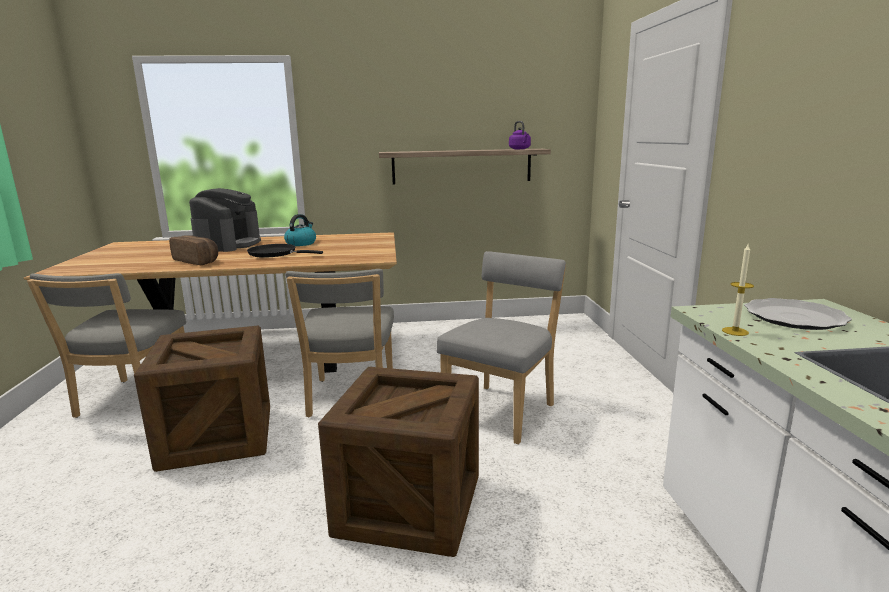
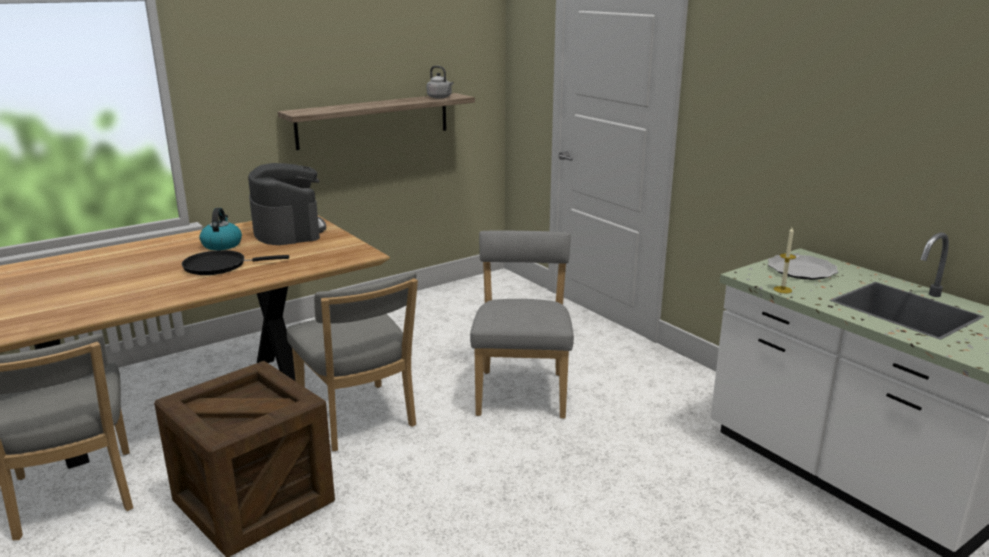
camera: 30 degrees left, 5 degrees up
(198, 261) = (132, 294): bread -> none
(229, 244) = (118, 260): coffee machine -> coffee machine (288, 231)
(409, 505) = (525, 498): crate -> none
(520, 149) = (440, 97): purple kettle -> grey kettle

